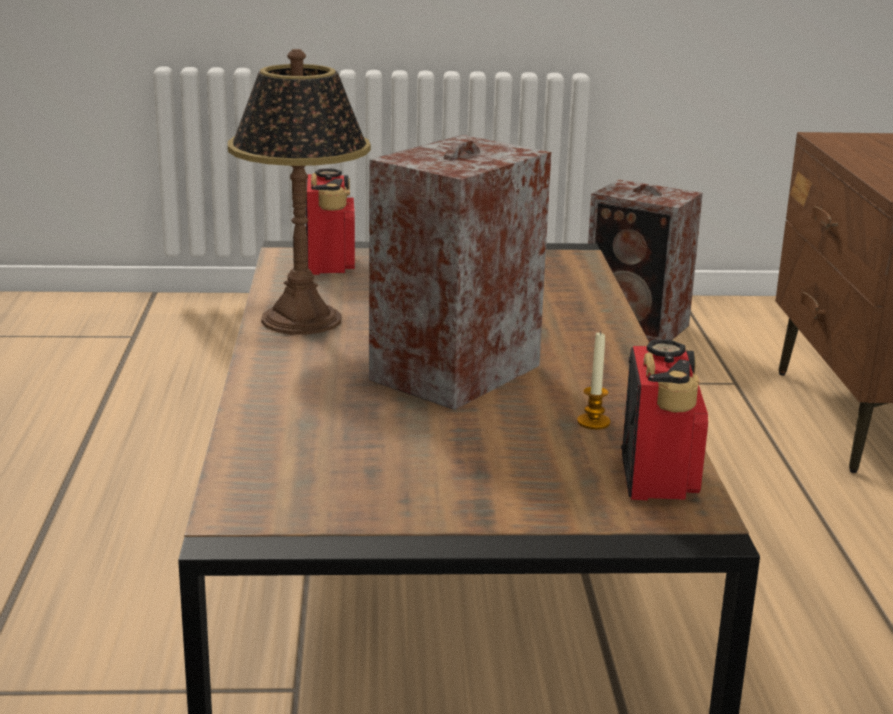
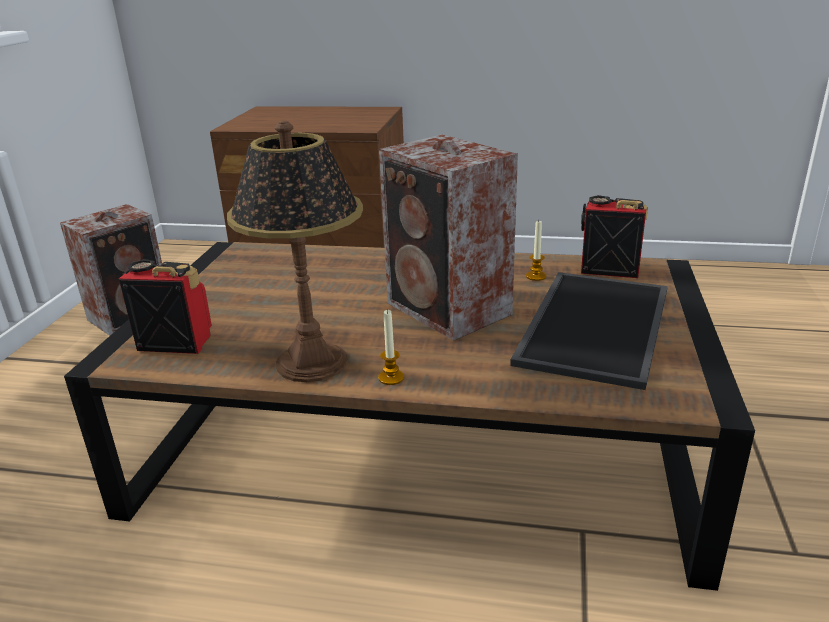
camera: 75 degrees left, 5 degrees up
(275, 356) = (391, 378): none -> candle
(435, 465) = (598, 327): none -> tray

